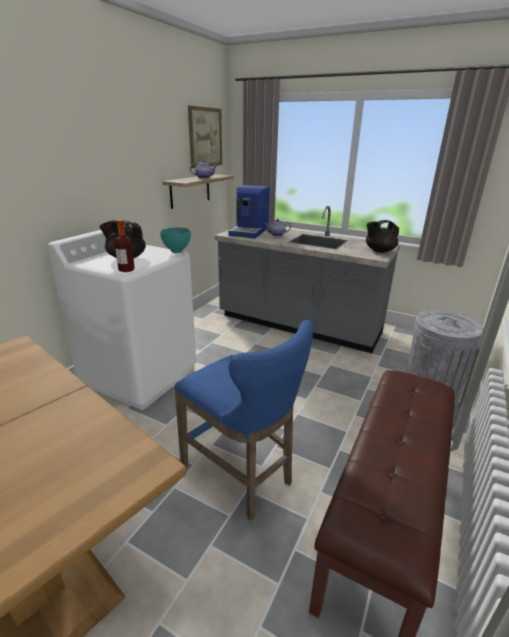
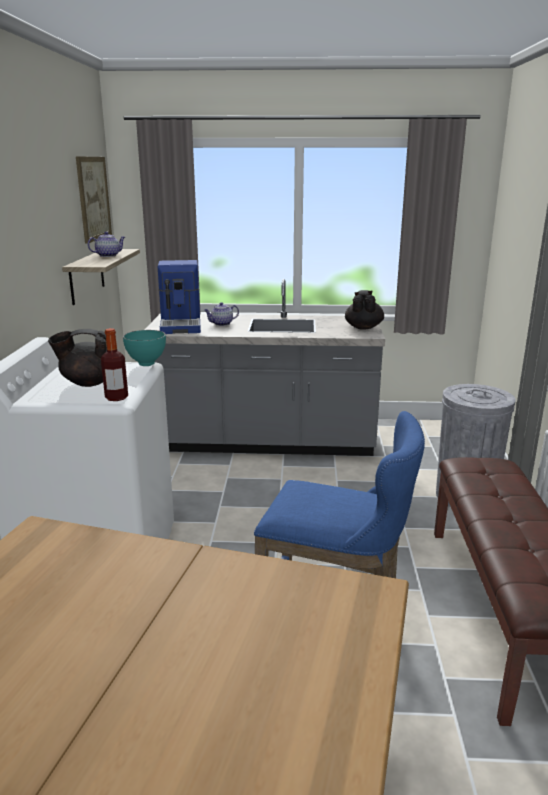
camera: 25 degrees left, 5 degrees down
(379, 251) = (363, 327): black teapot -> black teapot turned 135 degrees clockwise

